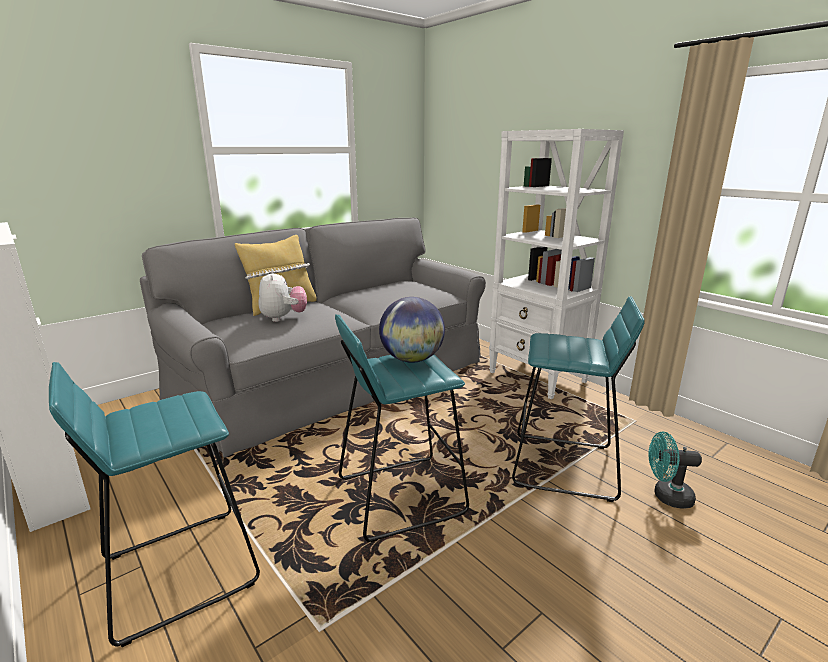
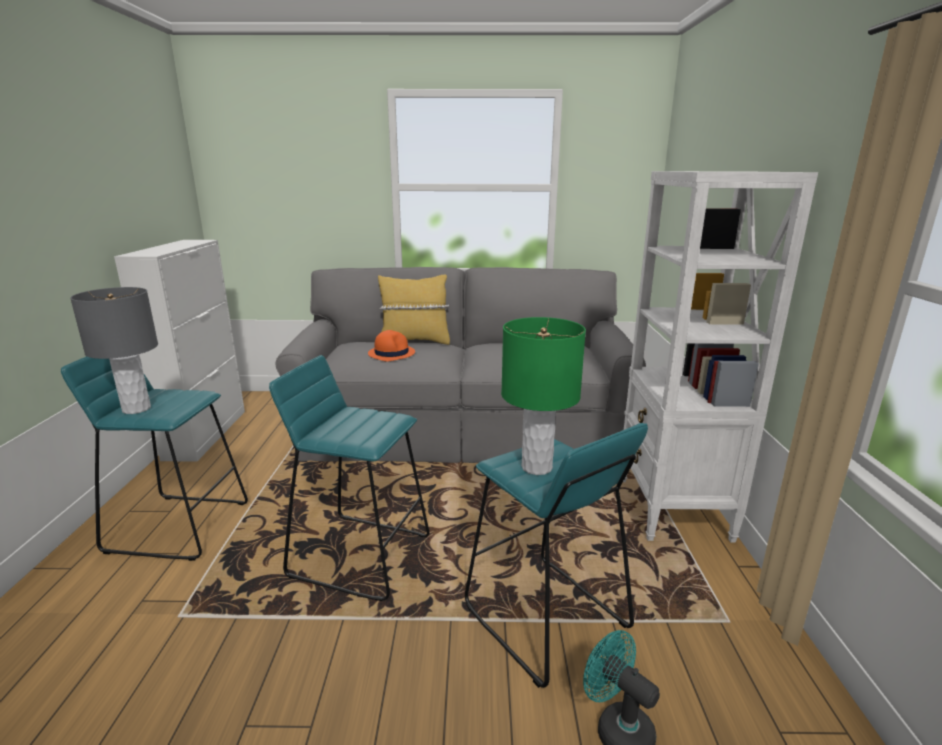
camera: 40 degrees right, 0 degrees up
(146, 434) = (137, 409): none -> grey table lamp
(283, 318) = (391, 353): plush toy -> orange hat
(412, 359) = (375, 419): globe -> none
(569, 349) = (537, 467): none -> green table lamp

